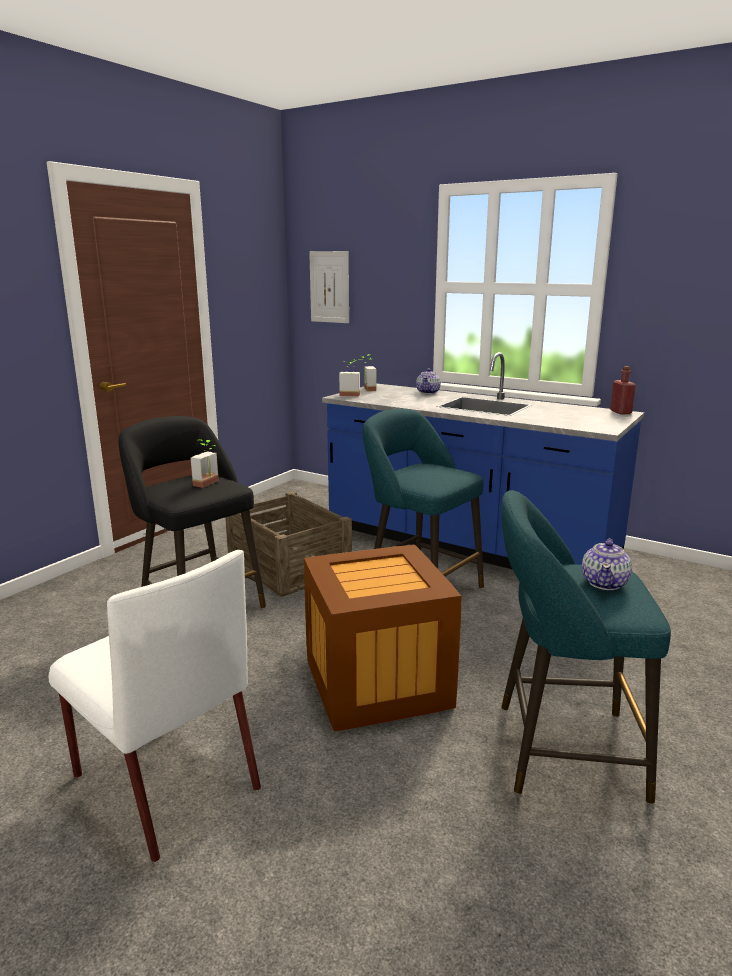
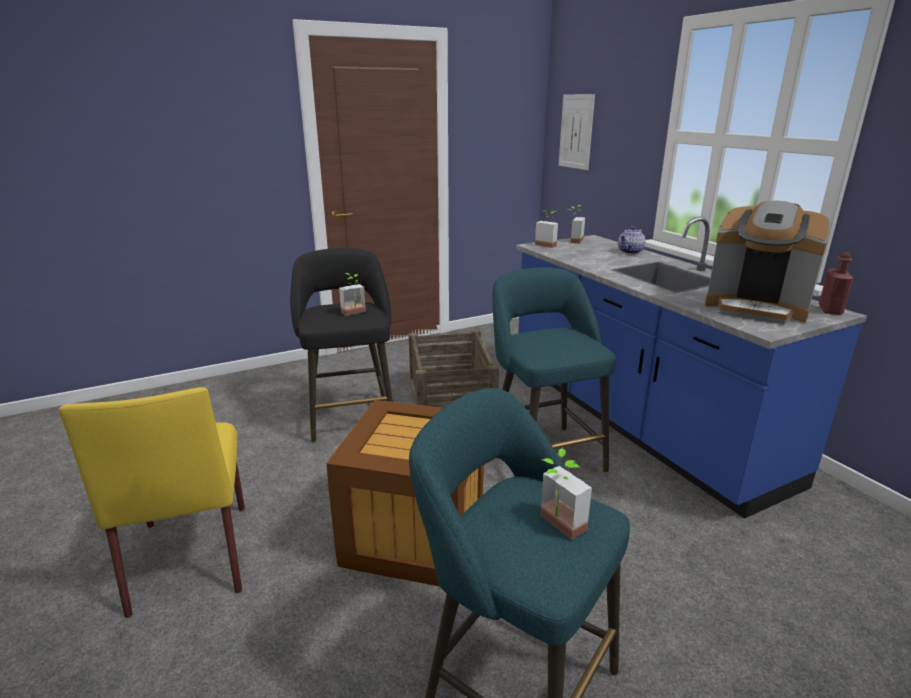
camera: 30 degrees right, 5 degrees up
(164, 780) = (191, 554): white chair -> yellow chair
(577, 417) = (756, 308): none -> coffee machine
(605, 583) = (556, 526): teapot -> potted plant

